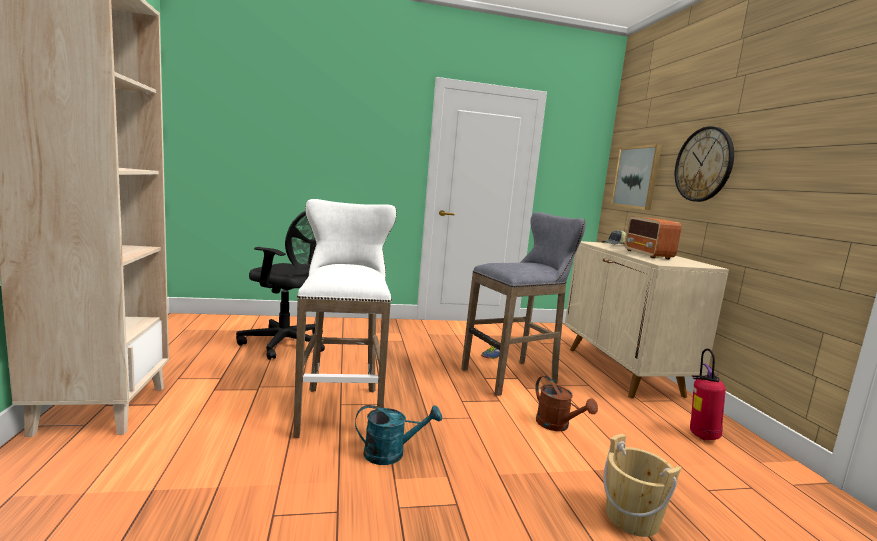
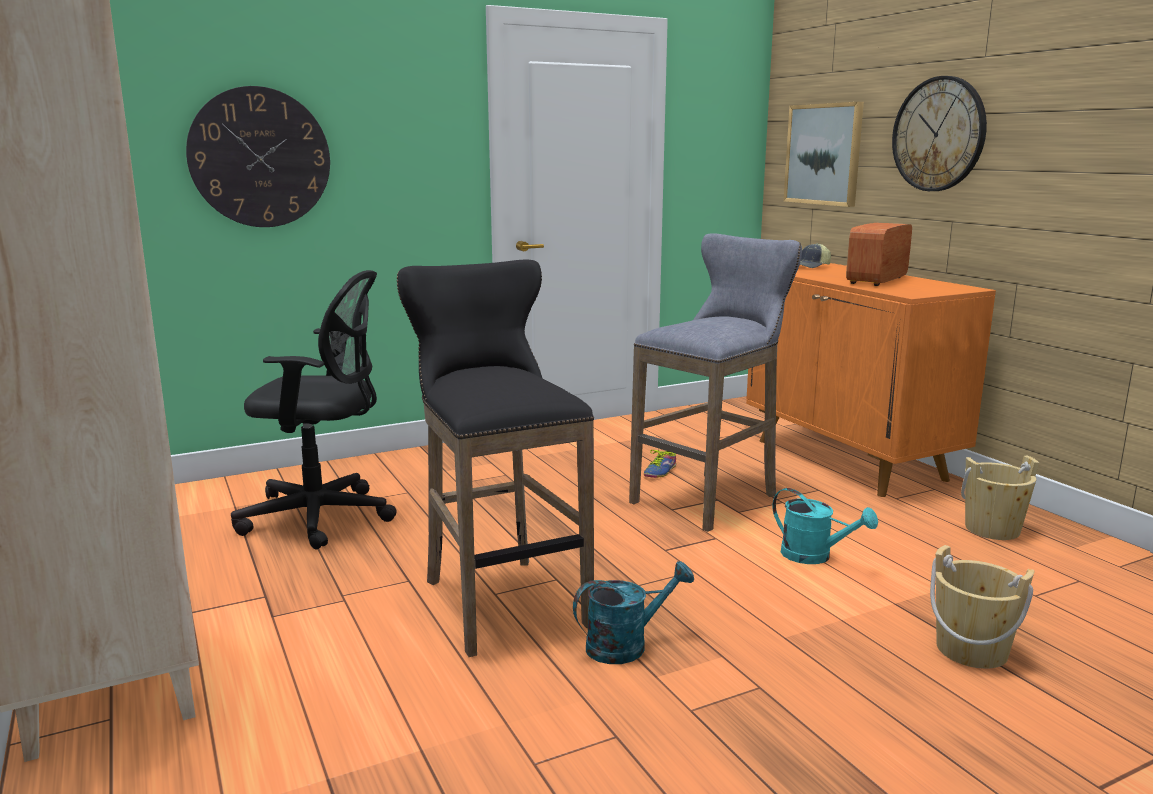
camera: 15 degrees left, 5 degrees up
(299, 148) = (260, 158): none -> wall clock
(340, 408) = (499, 599): white stool -> black stool
(557, 426) = (815, 556): brown watering can -> turquoise watering can
(622, 371) = (849, 460): beige cabinet -> orange cabinet
(648, 254) = (876, 280): radio -> radio turned 60 degrees clockwise
(700, 435) = (992, 529): fire extinguisher -> beige bucket

